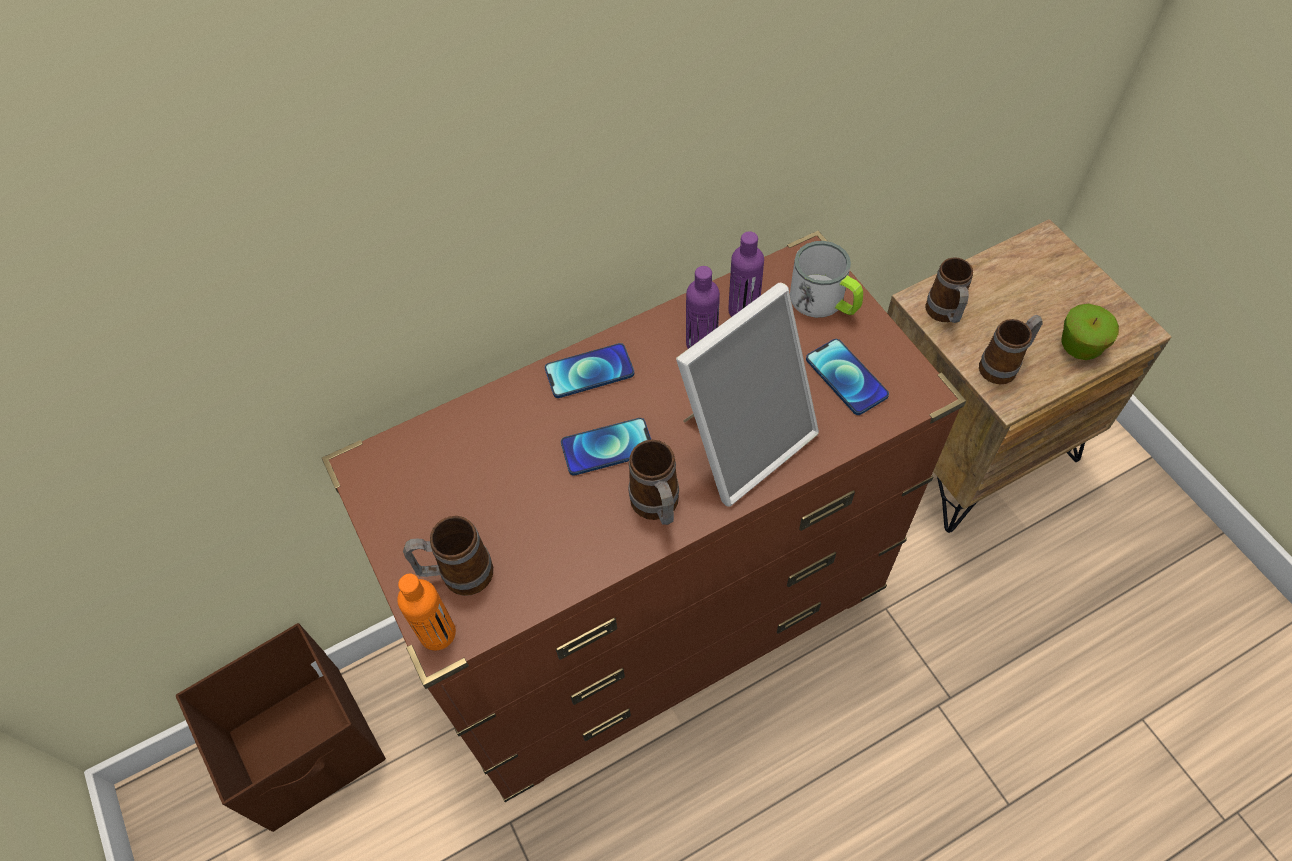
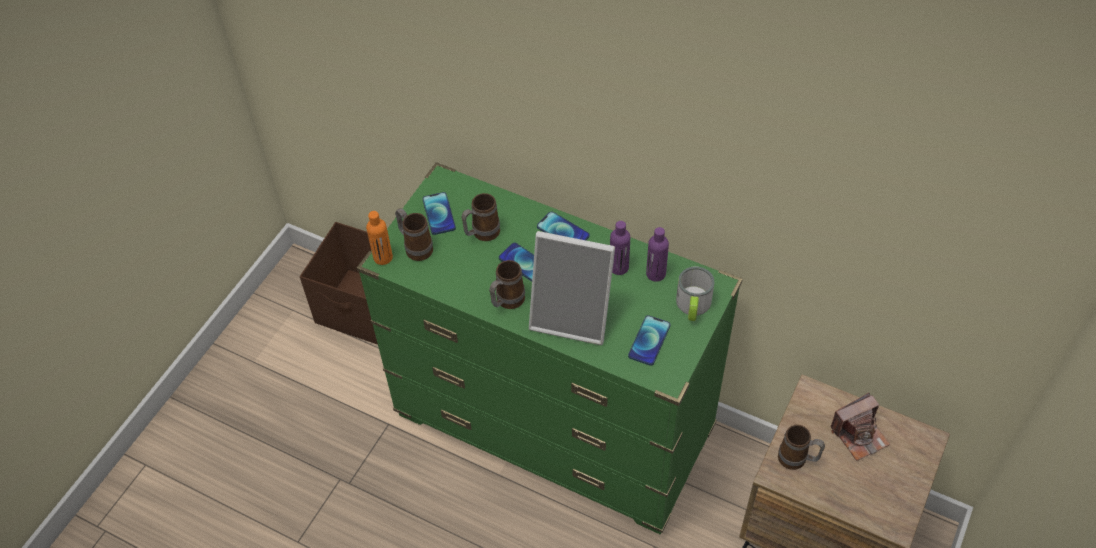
camera: 55 degrees right, 5 degrees down
(423, 507) = (439, 214): none -> phone
(657, 616) = (554, 424): brown dresser -> green dresser
(944, 315) = (810, 409): mug -> mug (481, 234)
(1005, 292) = (859, 435): none -> camera
(1080, 346) = (852, 497): apple -> none

